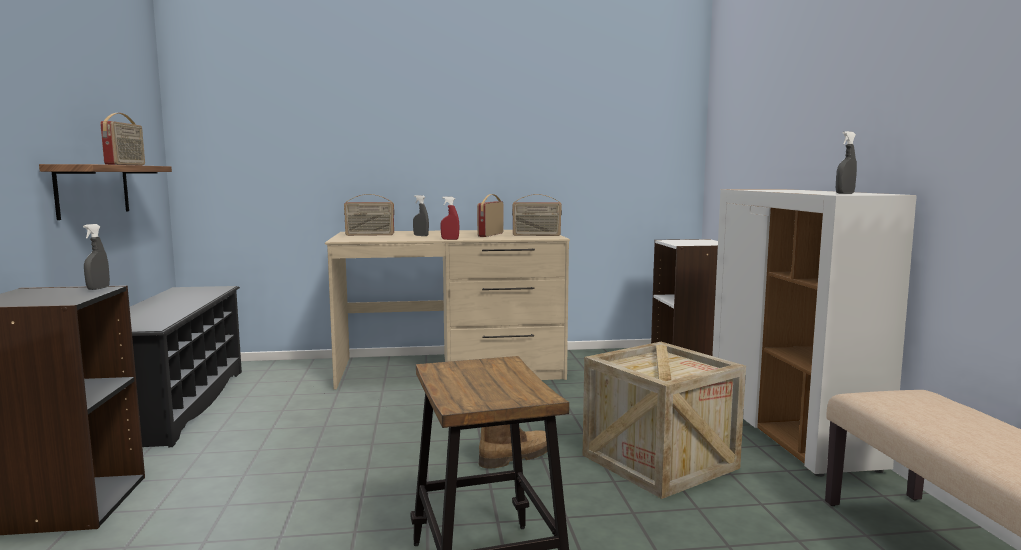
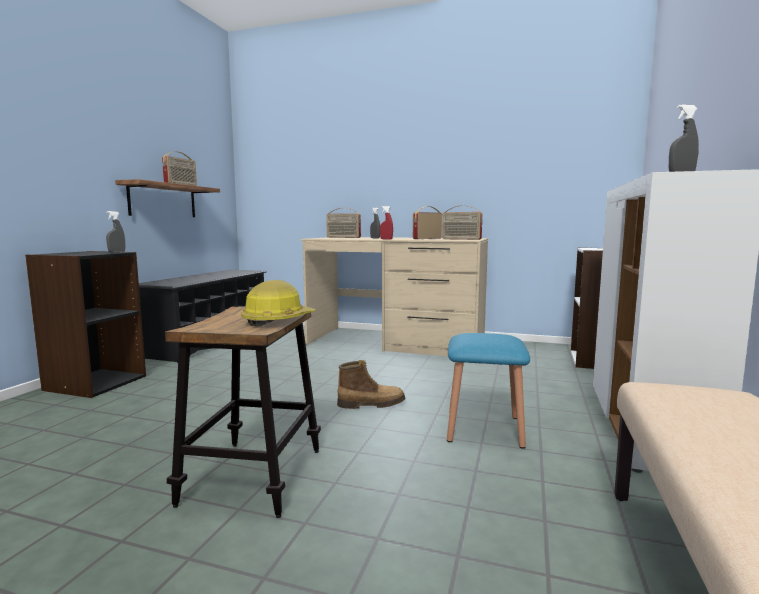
camera: 25 degrees right, 0 degrees up
(523, 378) = (278, 320): none -> hard hat
(659, 461) = (484, 428): crate -> blue stool

